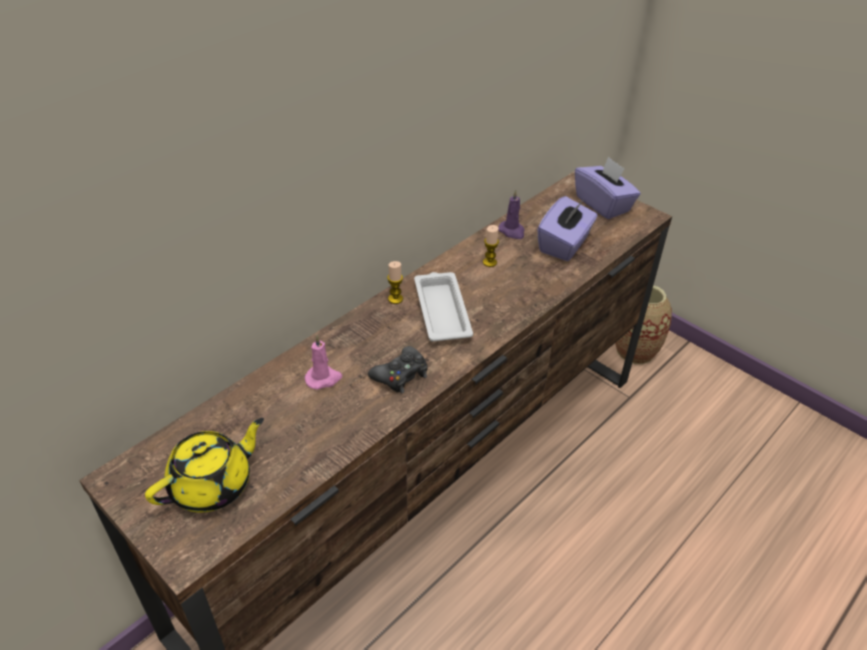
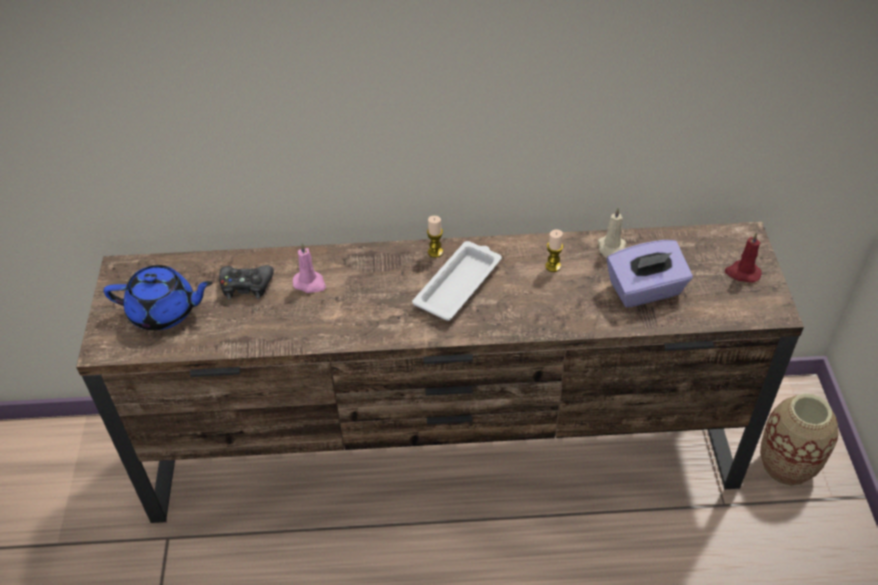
camera: 45 degrees right, 5 degrees up
(213, 484) = (164, 312): yellow teapot -> blue teapot
(401, 375) = (364, 317): black game controller -> black game controller (246, 286)
(512, 231) = (611, 249): purple candle -> beige candle
(603, 204) = (742, 273): purple tissue box -> red candle

